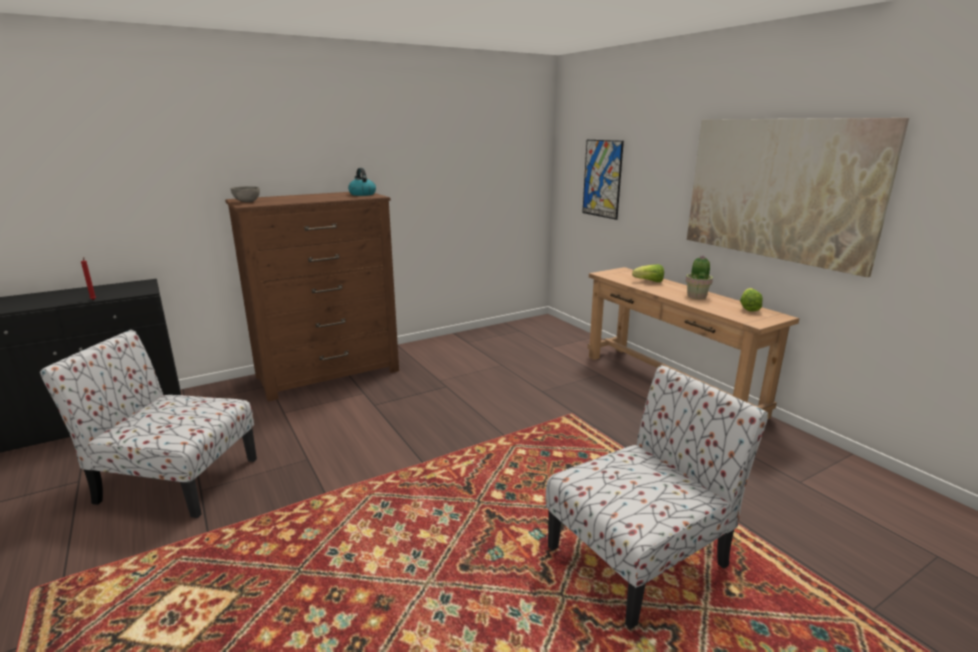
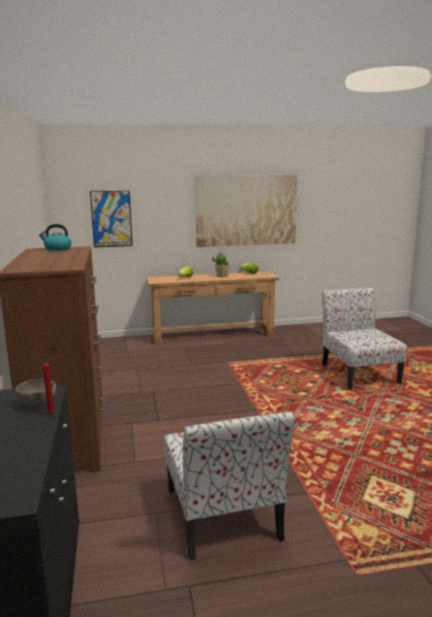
camera: 70 degrees left, 5 degrees down
(175, 480) = (223, 516): chair -> chair turned 45 degrees counterclockwise
(247, 202) = (47, 268): grey bowl -> grey bowl (38, 404)

